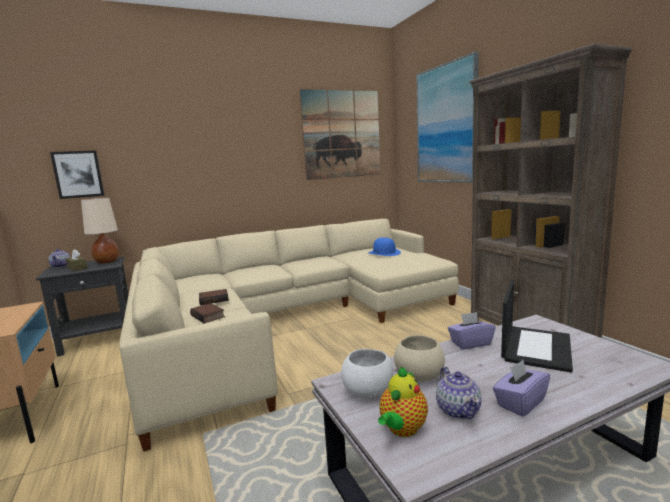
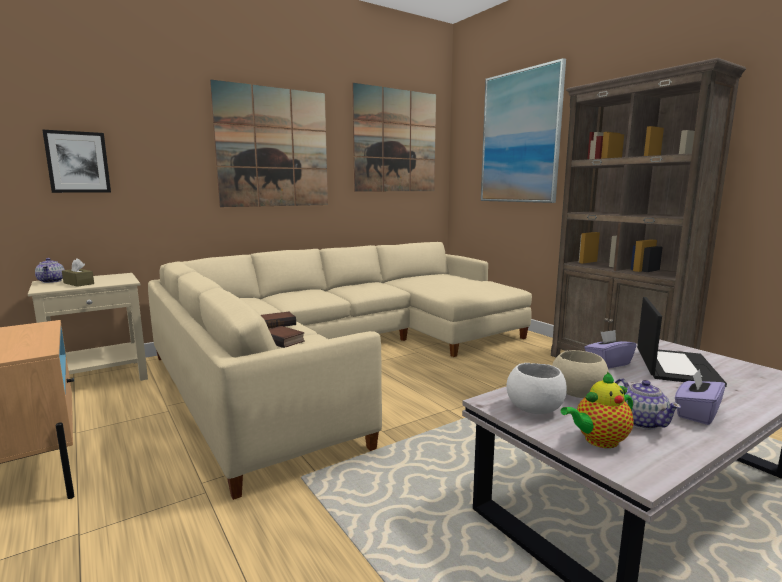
camera: 10 degrees left, 0 degrees up
(99, 339) = (100, 377): black side table -> beige side table
(107, 261) = (115, 277): beige table lamp -> none
(233, 150) = (273, 148): none -> picture
(384, 253) = (447, 279): blue hat -> none
(402, 429) = (598, 441): teapot -> teapot turned 45 degrees clockwise

